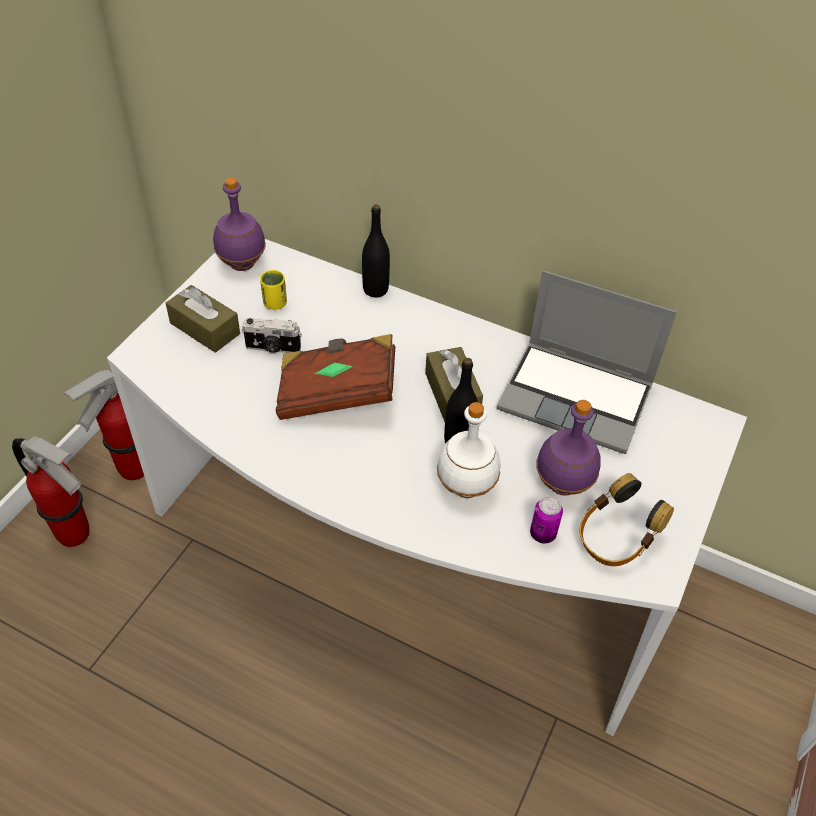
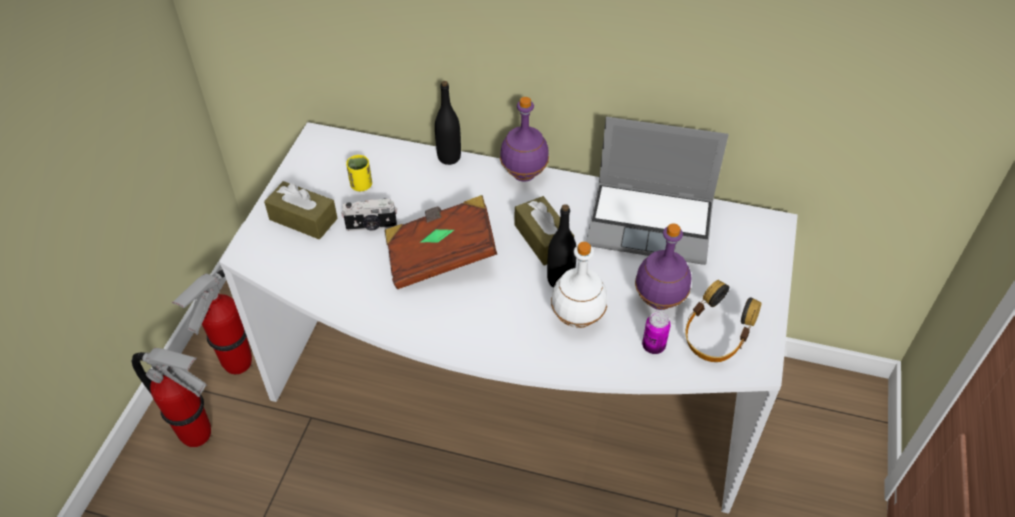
camera: 10 degrees left, 0 degrees up
(242, 264) = (320, 154): purple bottle -> purple bottle (523, 174)

